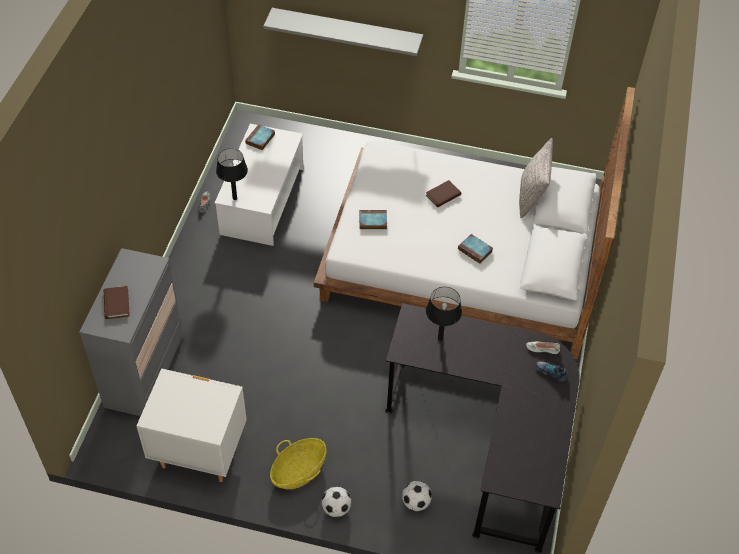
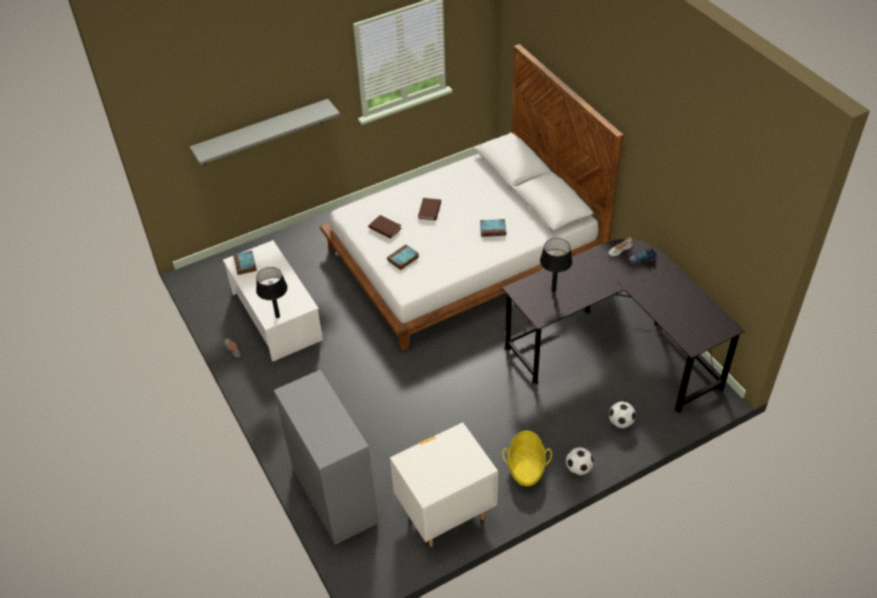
camera: 40 degrees left, 5 degrees down
(116, 304) = (322, 428): brown book -> brown book (385, 228)
(531, 196) = (485, 174): grey pillow -> none

